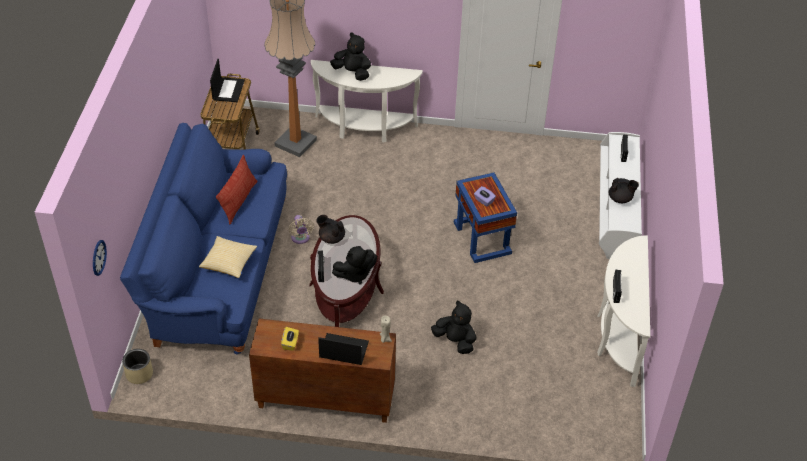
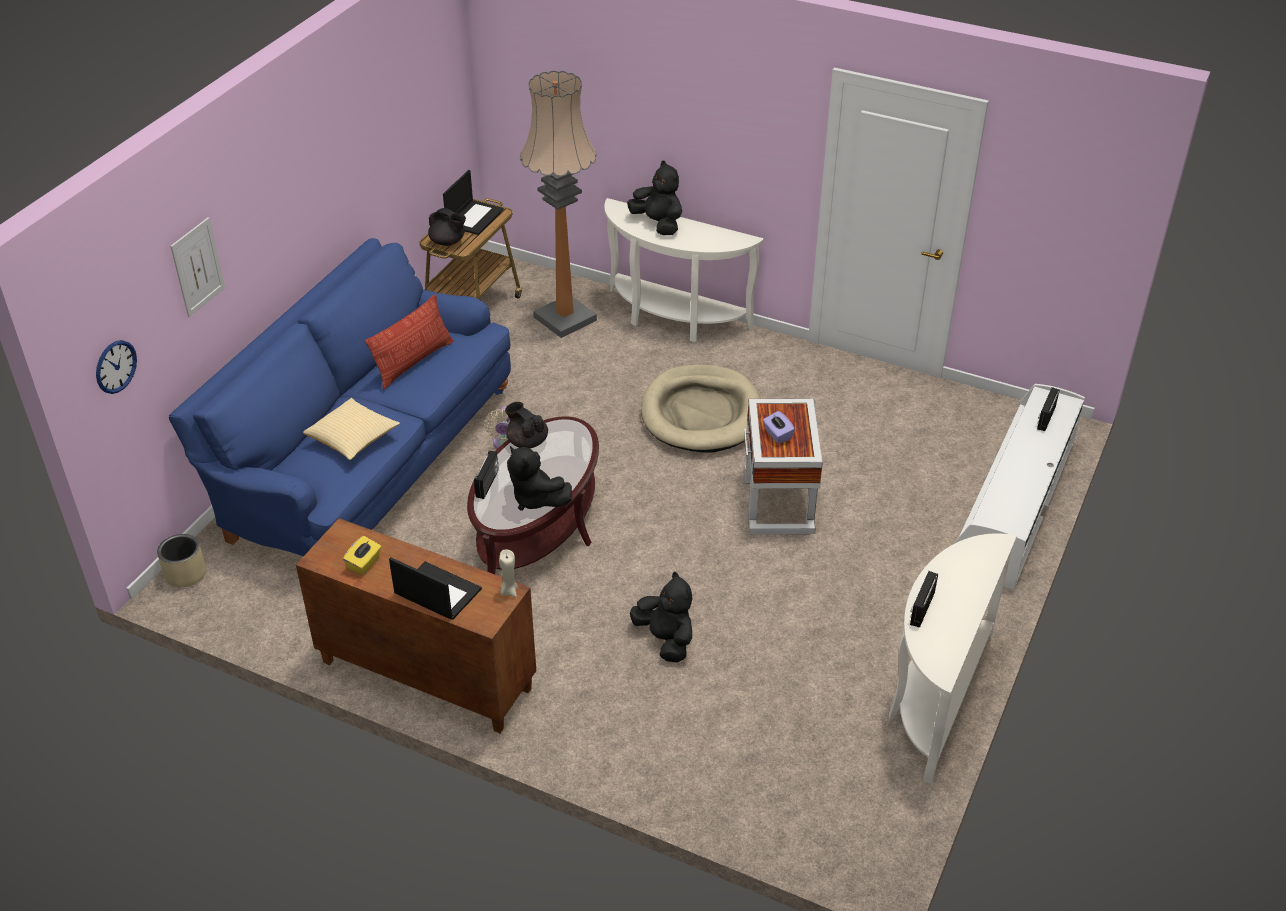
camera: 20 degrees right, 5 degrees down
(121, 178) = (197, 267): none -> picture
(355, 274) = (535, 499): black plush toy -> black plush toy turned 45 degrees clockwise
(411, 190) = (701, 413): none -> beige dog bed
(482, 238) = (778, 502): blue side table -> white side table
(620, 199) = (1012, 482): black teapot -> black teapot (448, 242)

